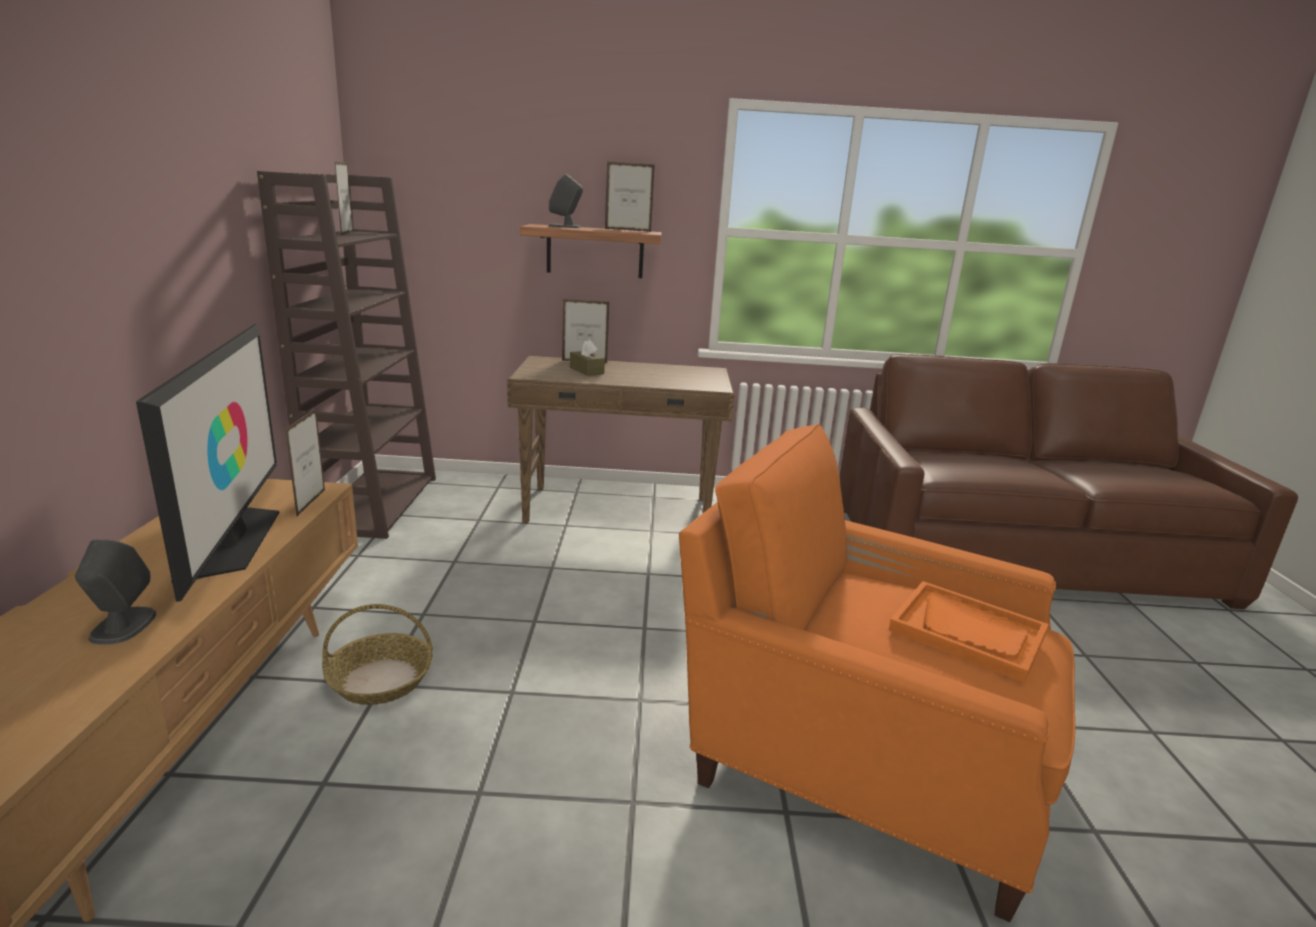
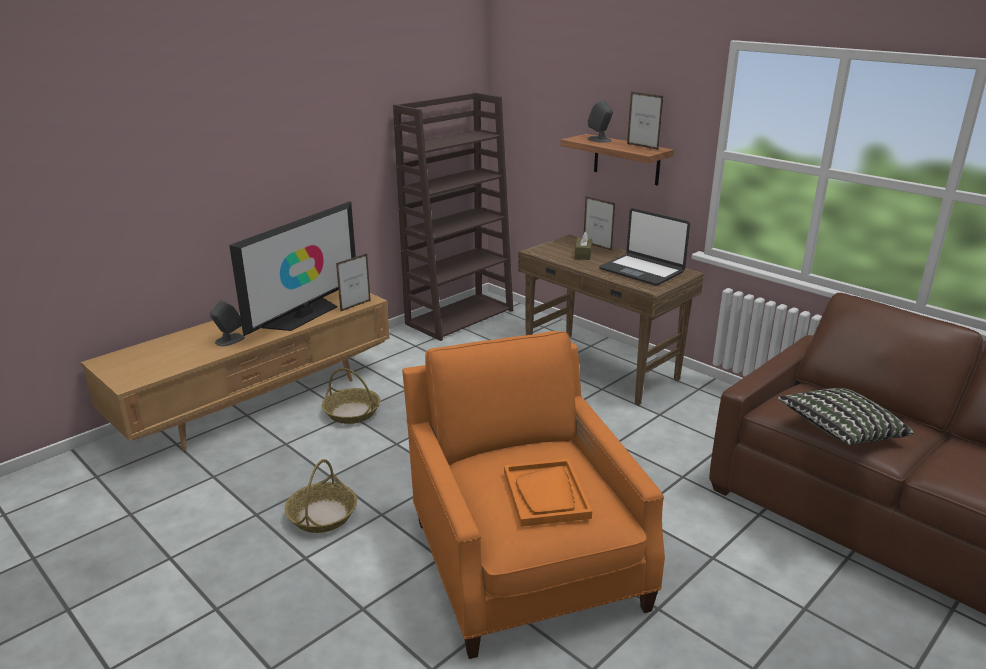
camera: 45 degrees right, 5 degrees up
(347, 233) = (464, 135): picture frame -> none
(550, 861) = (322, 515): none -> basket
(674, 375) = (642, 270): none -> laptop
(1009, 475) = (840, 432): none -> pillow

